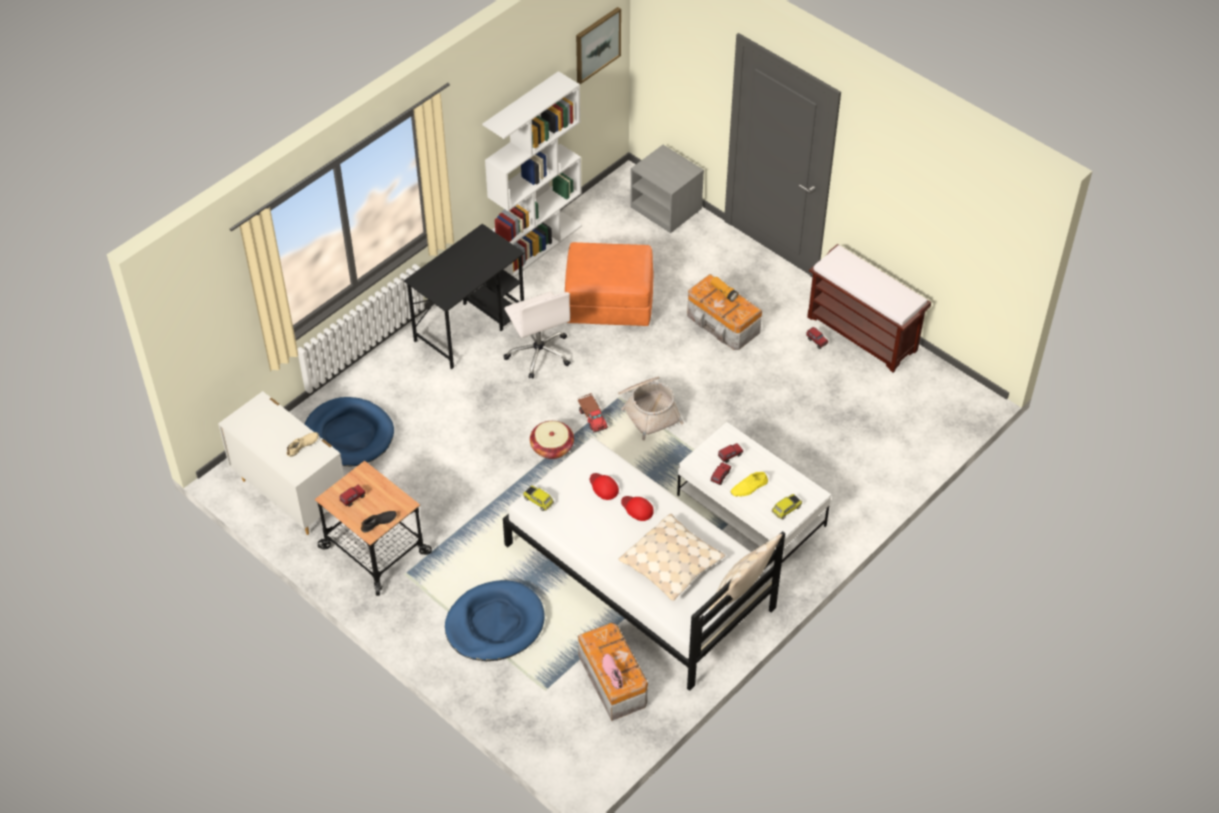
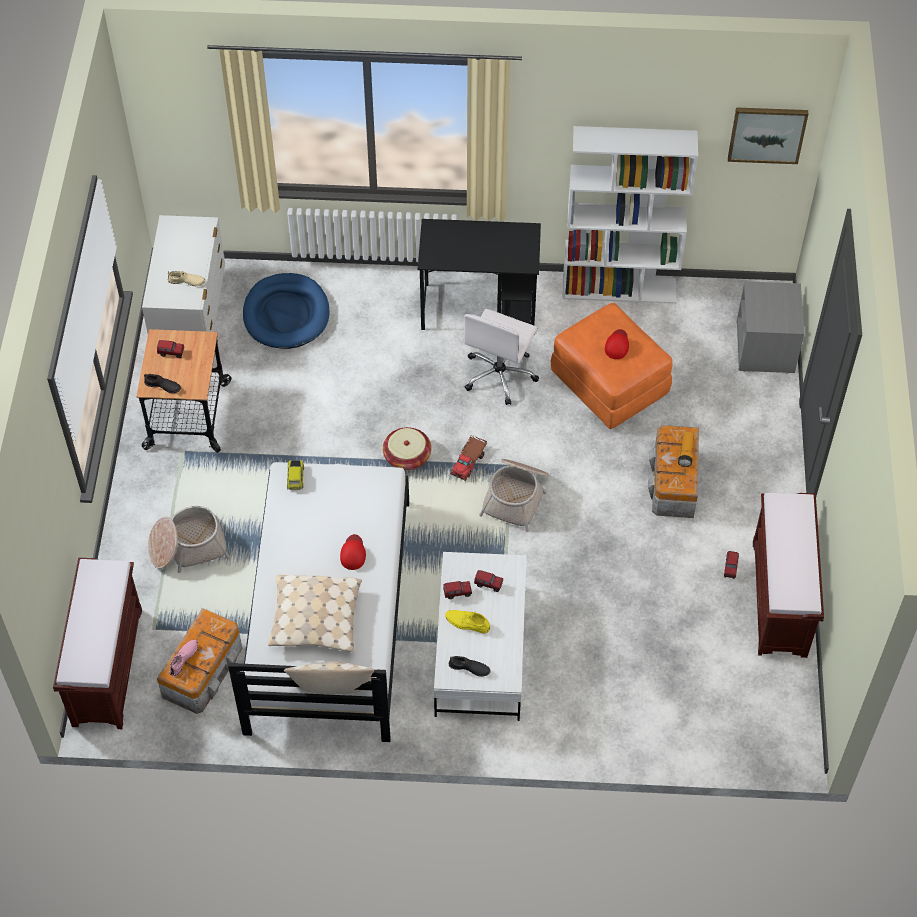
camera: 50 degrees right, 5 degrees up
(494, 624) = (188, 547): blue dog bed -> basket
(549, 739) = (107, 665): none -> brown bench
(603, 487) = (354, 513): red cap -> red cap (617, 345)
(786, 509) = (469, 668): toy car -> black shoe

